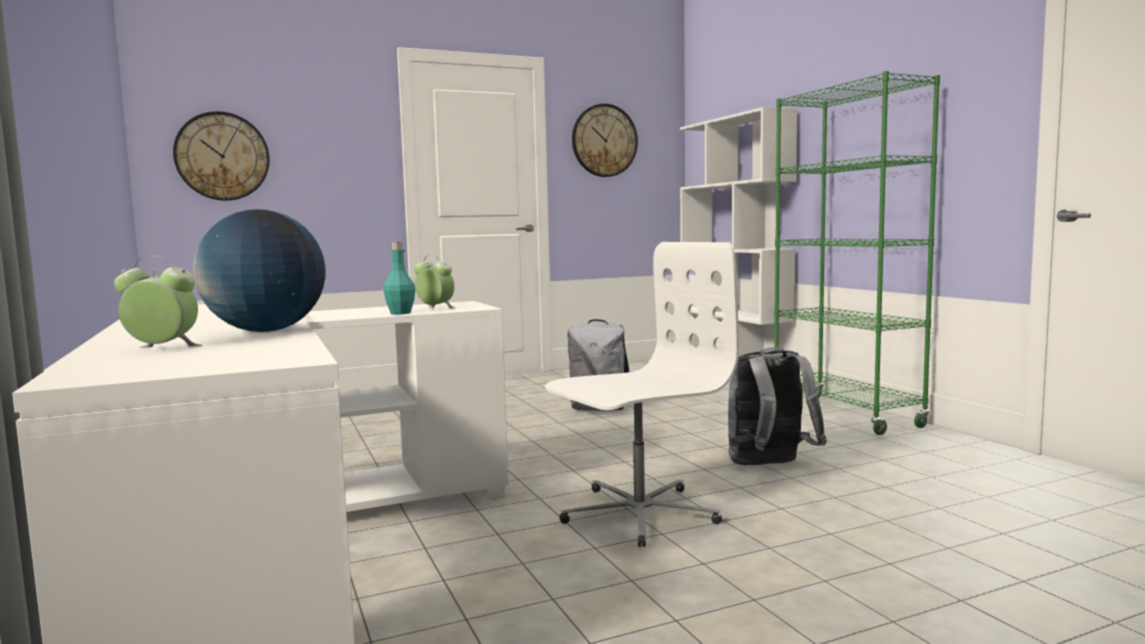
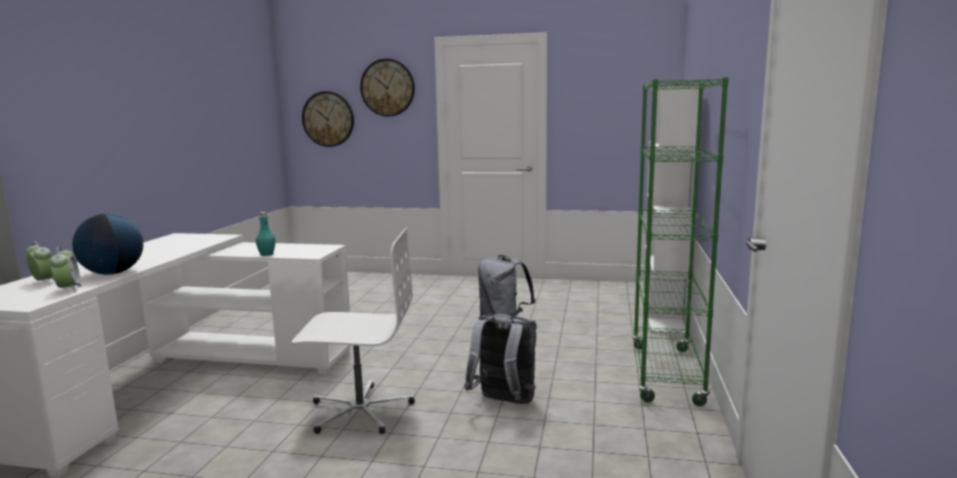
camera: 35 degrees right, 5 degrees up
(435, 308) = (296, 251): alarm clock -> alarm clock (68, 289)
(604, 140) = (599, 97): wall clock -> wall clock (387, 87)

